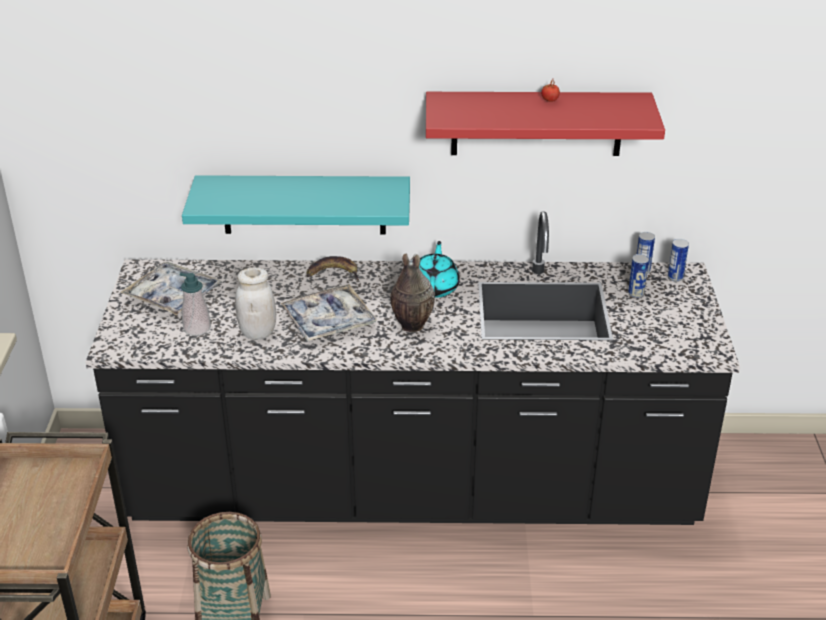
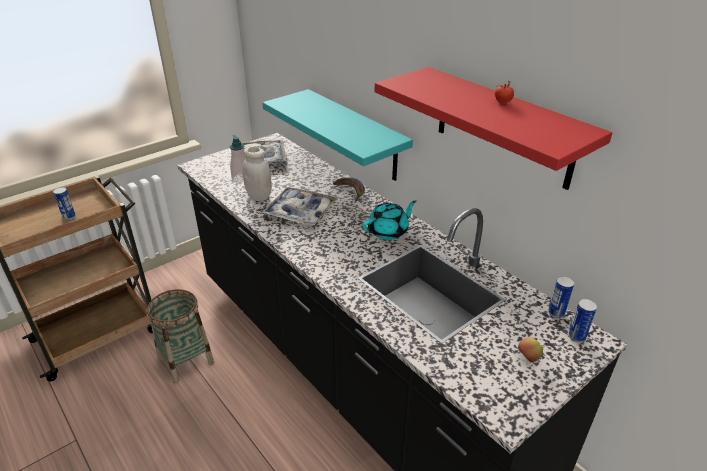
camera: 50 degrees right, 0 degrees up
(411, 326) = (333, 243): vase -> none
(636, 293) = (520, 325): can -> can (69, 217)
(671, 311) = (528, 358): none -> apple

